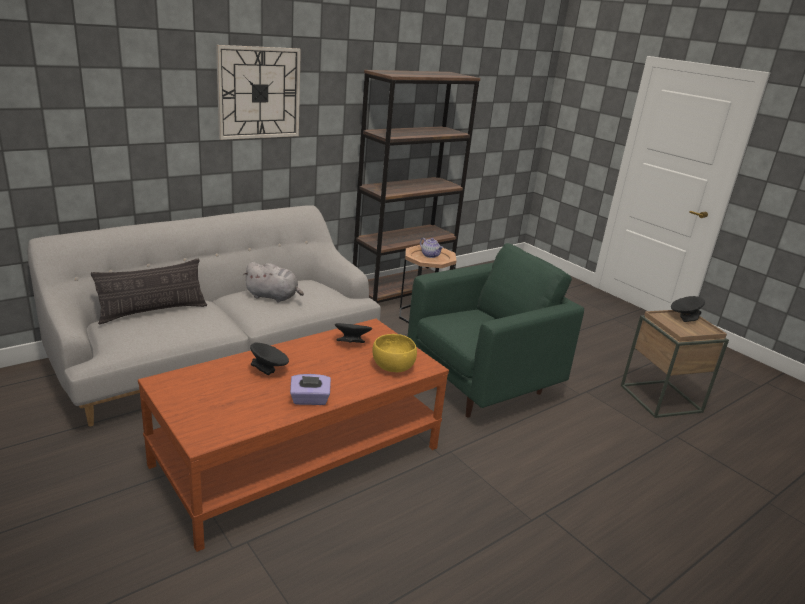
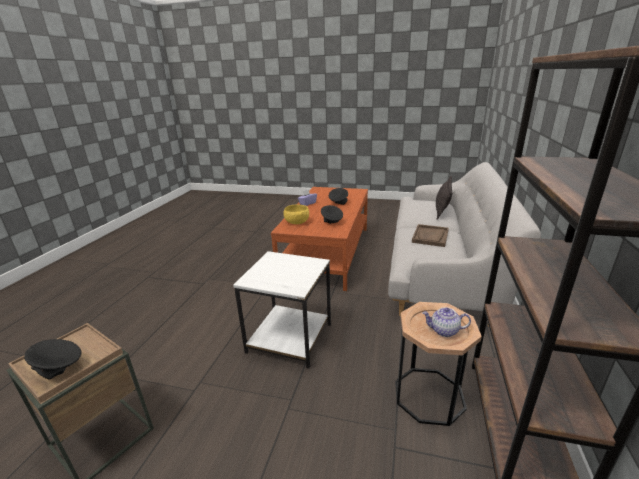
camera: 145 degrees right, 0 degrees up
(259, 93) = (557, 88): wall clock -> none
(274, 297) = (430, 236): grey plush toy -> brown tray
(481, 384) = (288, 338): green armchair -> white side table

